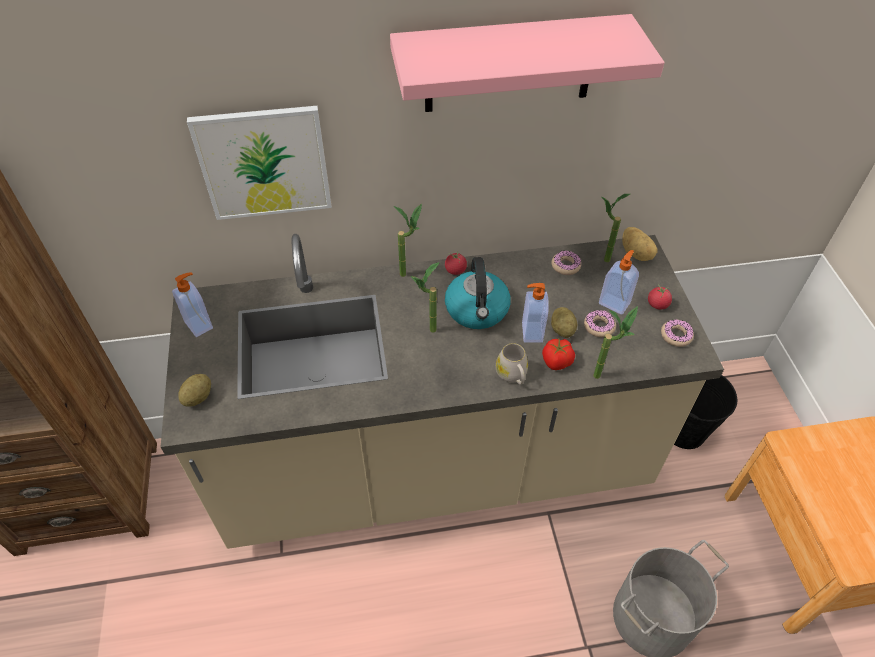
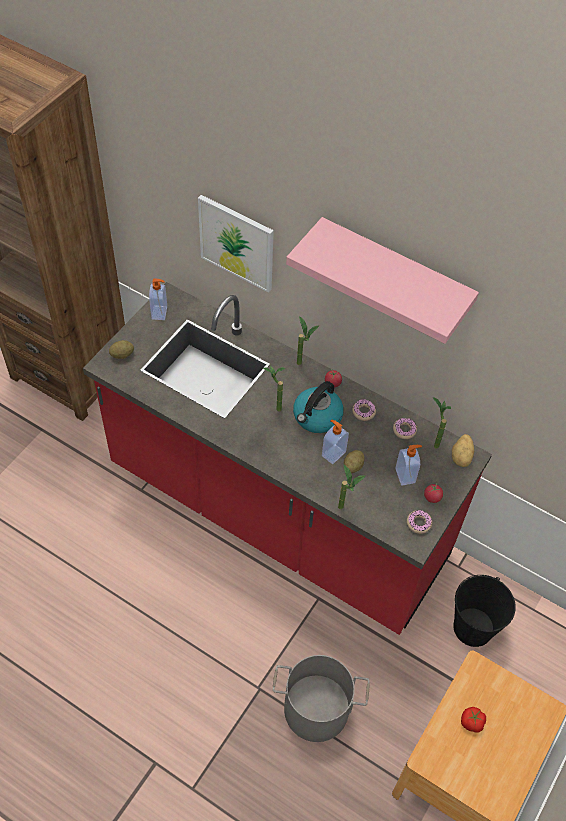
camera: 40 degrees right, 5 degrees up
(436, 469) = (277, 514): beige counter -> red counter
(512, 375) = (293, 469): white mug -> none
(557, 362) = (327, 481): tomato -> tomato (471, 723)
(599, 326) = (378, 481): donut -> donut (363, 412)

